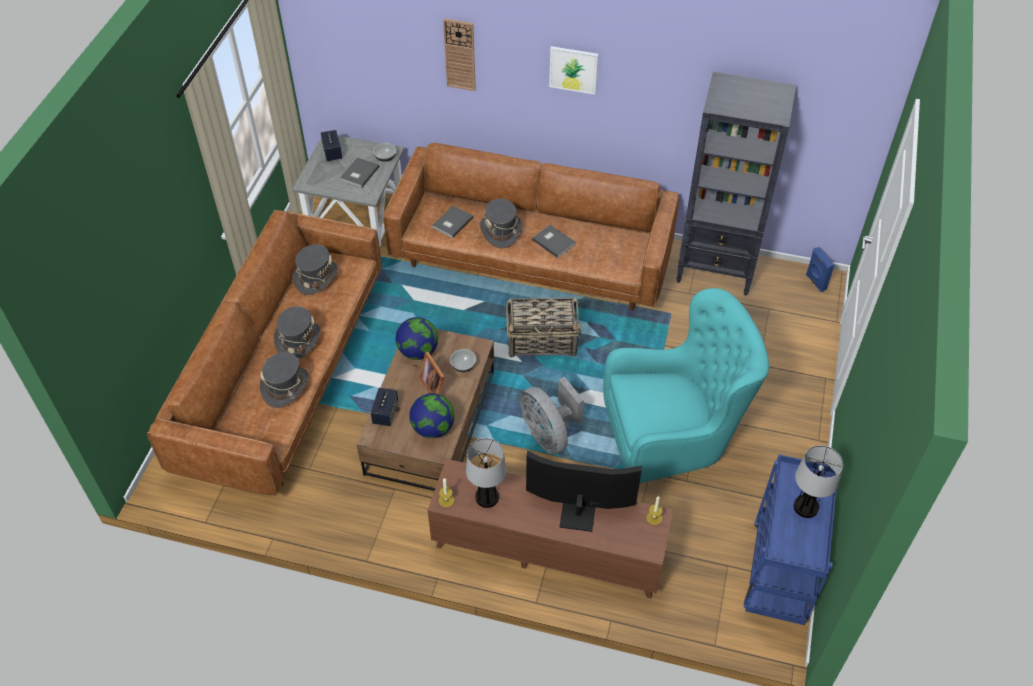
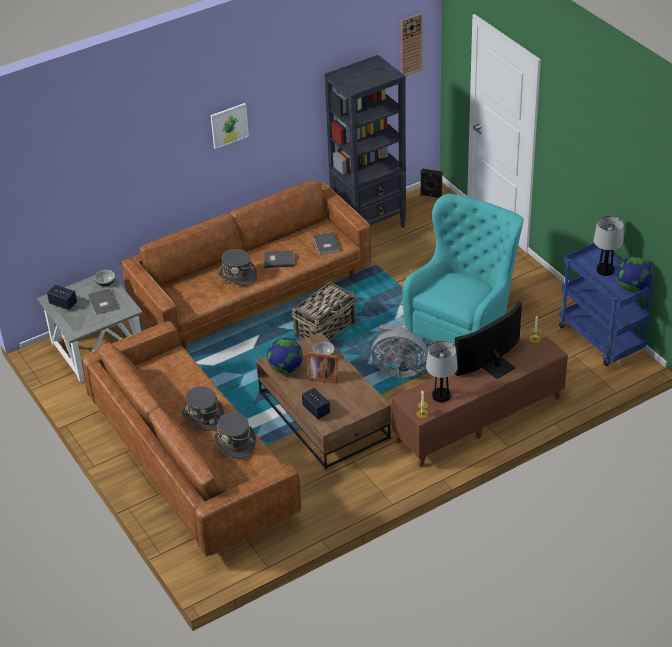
camera: 45 degrees left, 10 degrees down
(316, 277) = (158, 379): grey hat -> none
(433, 428) = (355, 396): globe -> globe (632, 287)
(451, 223) = (199, 292): grey book -> grey book (325, 244)
(460, 54) = (142, 160): wall clock -> wall clock (411, 44)
(815, 282) = (431, 196): blue speaker -> black speaker

